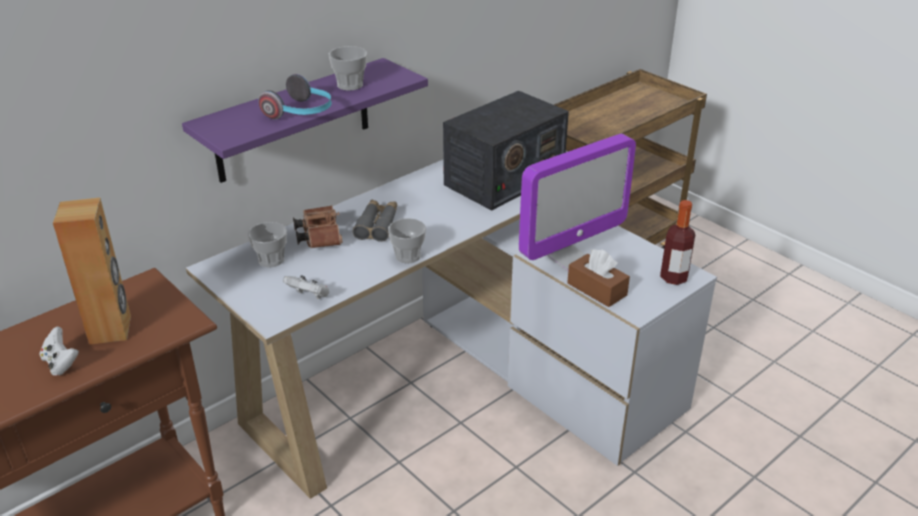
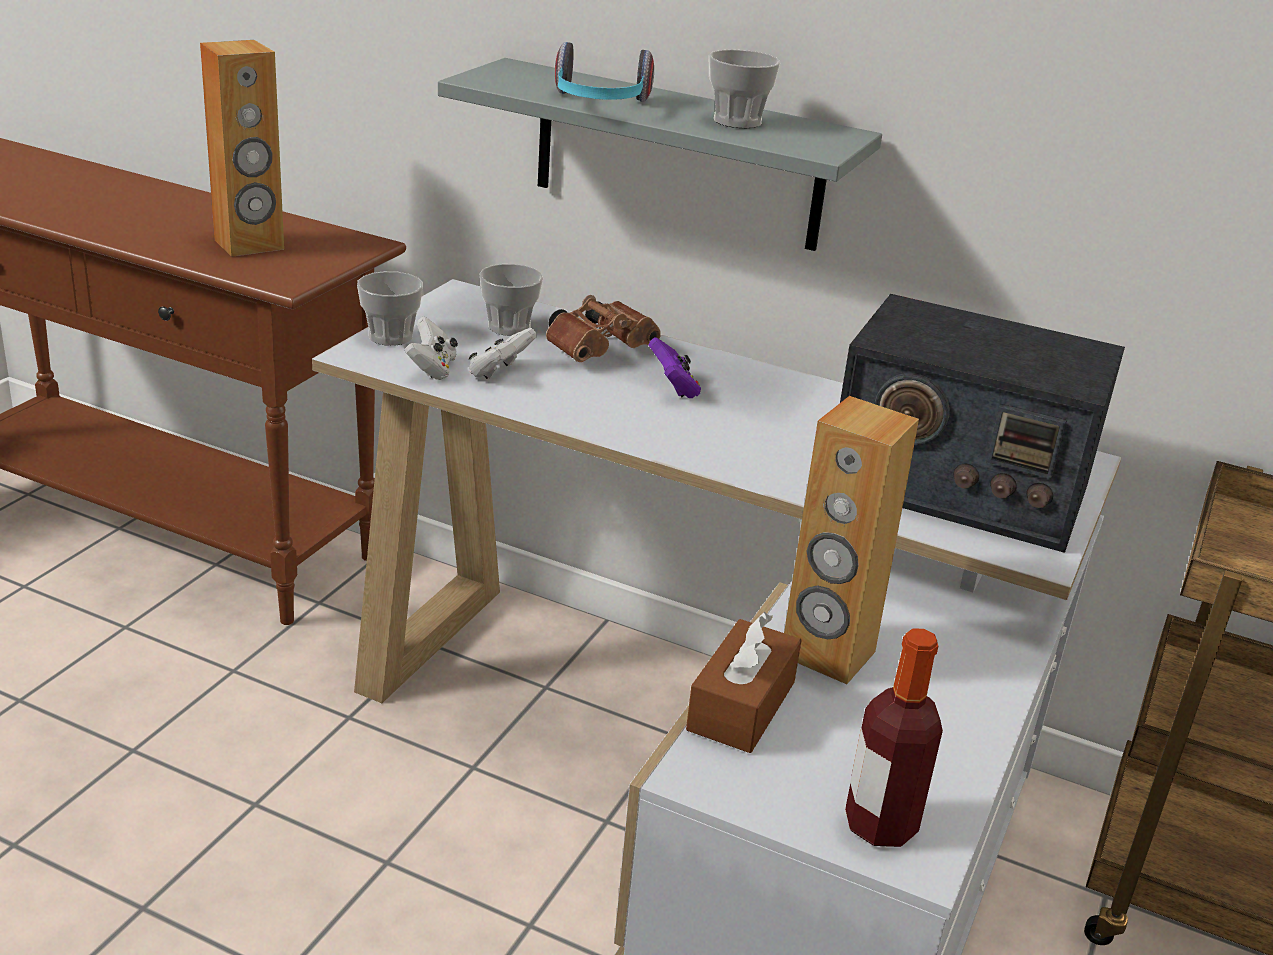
camera: 65 degrees right, 5 degrees down
(61, 363) = (170, 234): white game controller -> white game controller (499, 373)
(293, 121) = (678, 156): purple shelf -> grey shelf
(377, 225) = (673, 388): grey binoculars -> purple game controller
(408, 256) = (601, 428): cup -> cup (390, 336)
(569, 259) = (827, 654): monitor -> brown speaker

